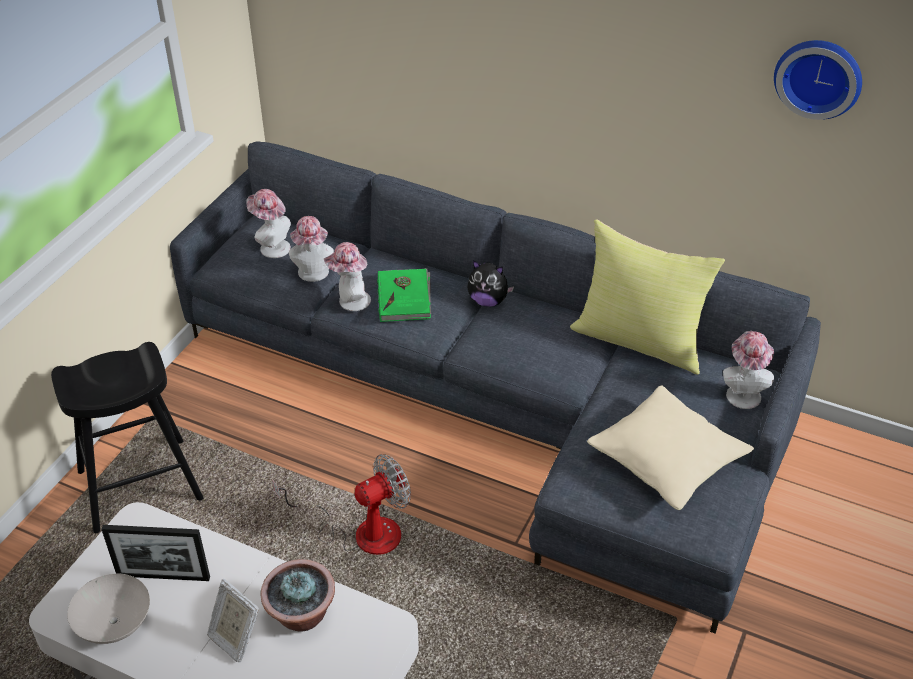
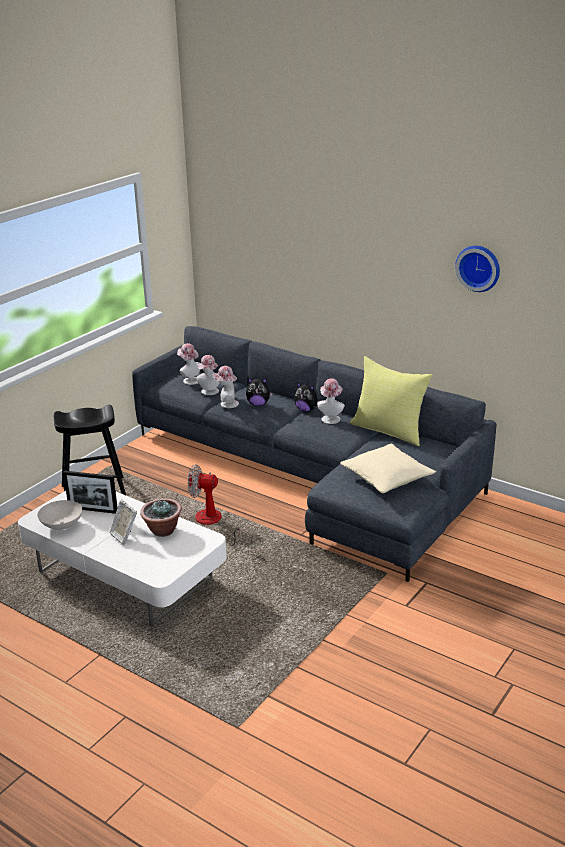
camera: 10 degrees right, 15 degrees down
(361, 532) = (213, 523): fan -> fan turned 150 degrees counterclockwise
(405, 297) = (258, 404): green book -> plush toy
(742, 392) = (442, 455): hat -> hat (331, 418)

